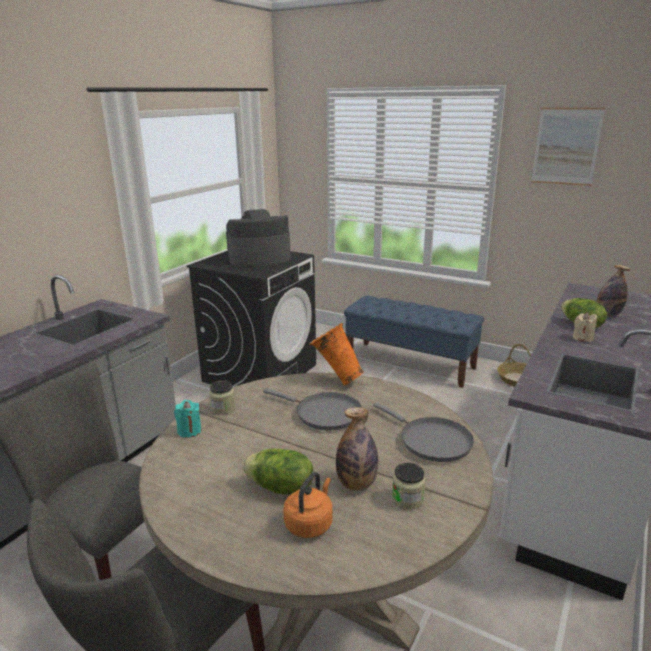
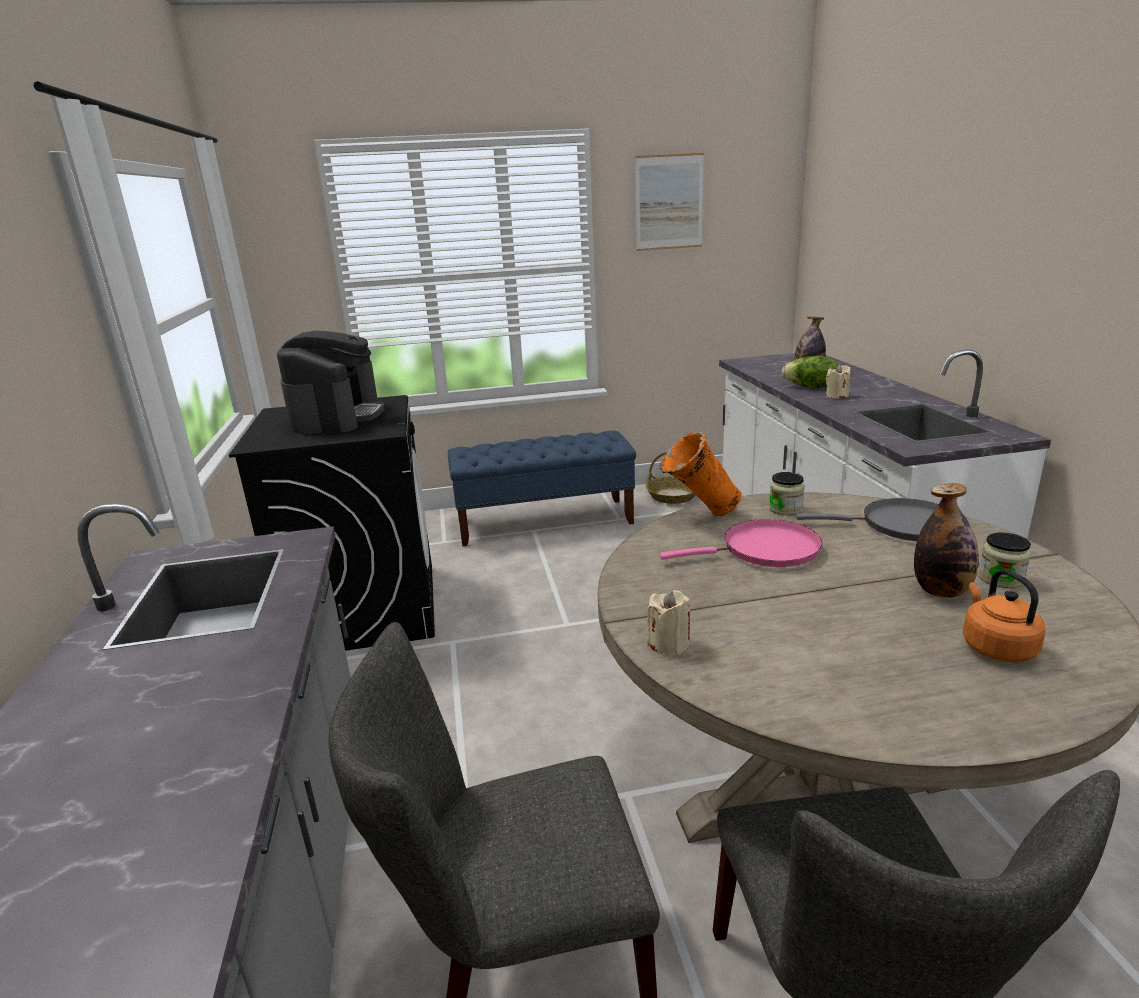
camera: 40 degrees left, 0 degrees up
(189, 431) = (669, 643): turquoise candle -> beige candle
(223, 408) = (647, 600): jar -> jar (785, 509)
(259, 258) = (337, 417): coffee machine -> coffee machine turned 150 degrees clockwise
(280, 488) = (898, 636): lettuce -> none
(324, 414) = (764, 550): grey frying pan -> pink frying pan

